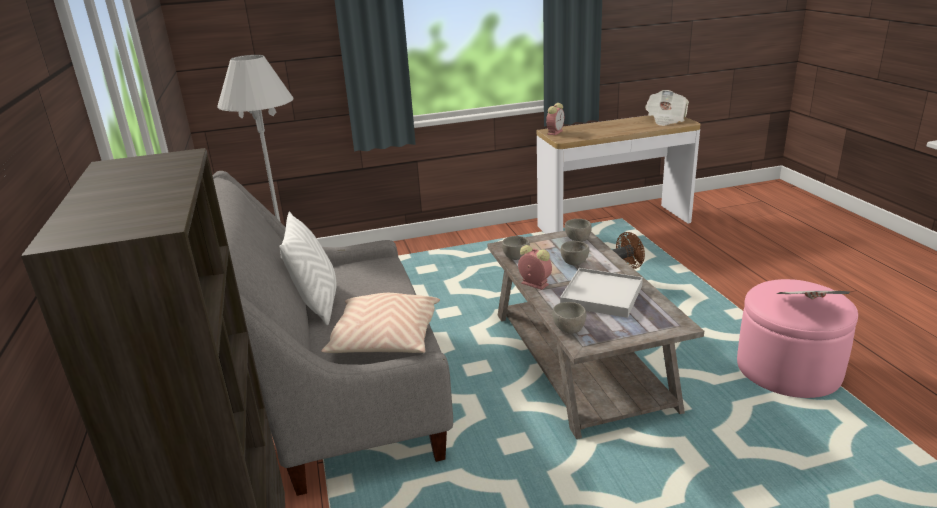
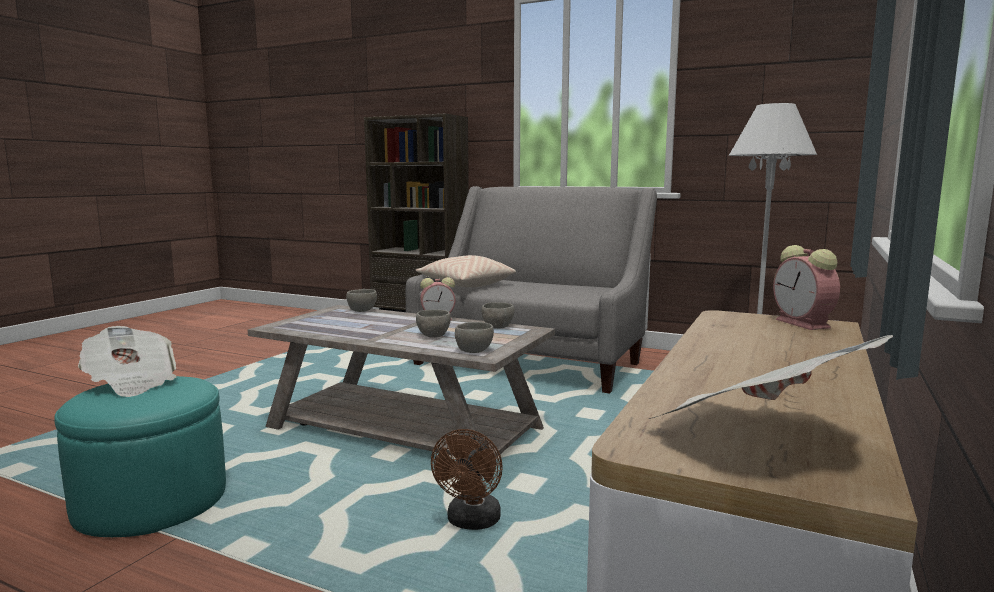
camera: 130 degrees right, 15 degrees down
(317, 304) = (550, 284): white pillow -> none
(601, 296) = (365, 325): white tray -> none
(788, 368) = (151, 501): pink ottoman -> turquoise ottoman

